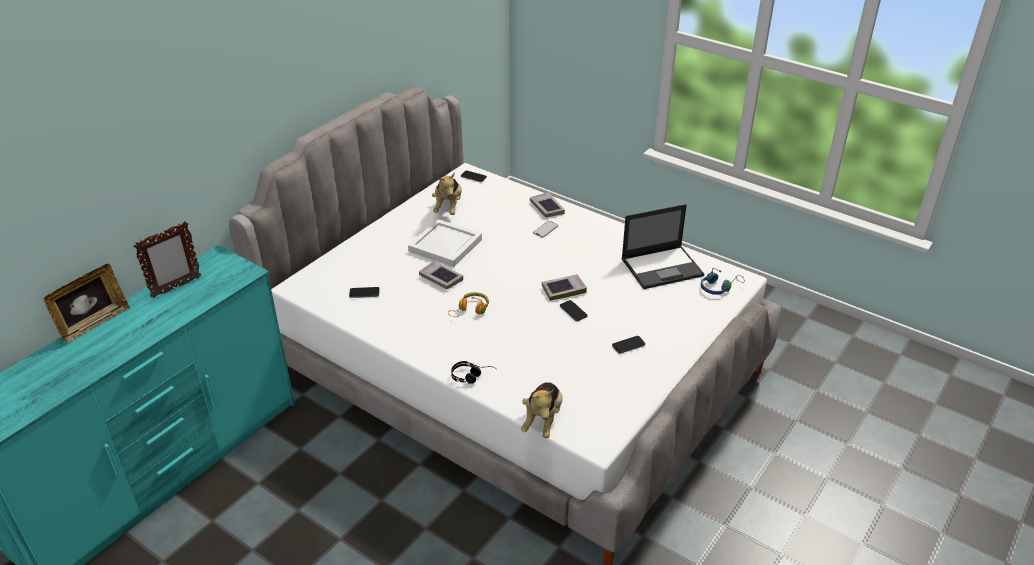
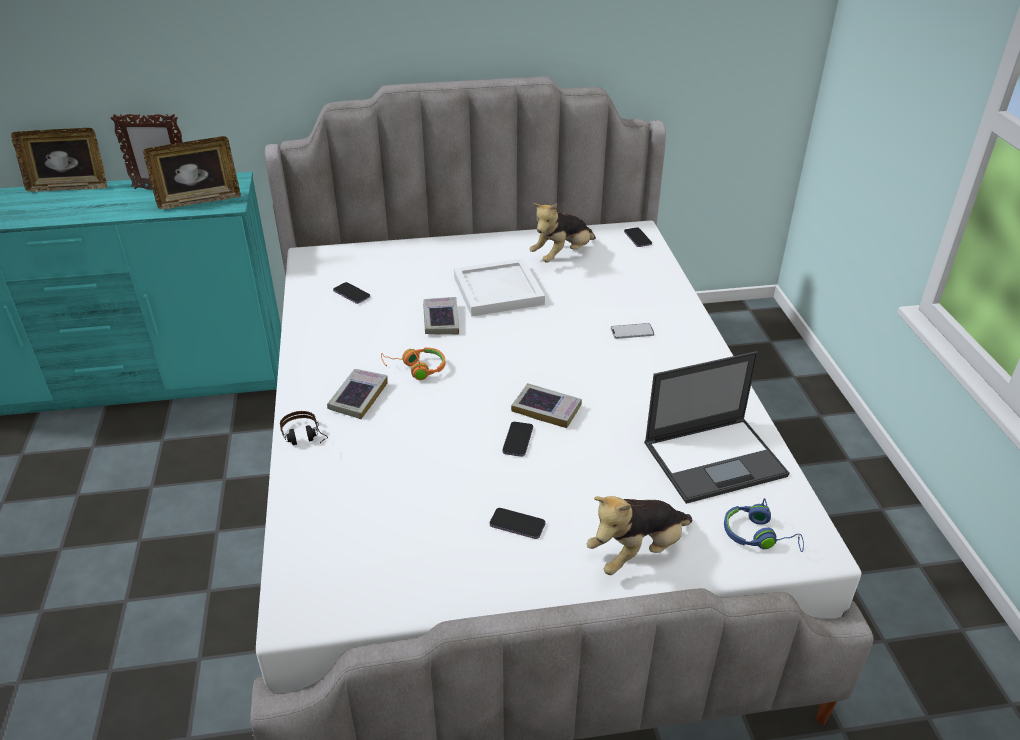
camera: 45 degrees right, 0 degrees up
(220, 280) = (199, 200): none -> picture frame
(542, 420) = (289, 537): plush toy -> plush toy (637, 552)
(546, 208) = (671, 309): book -> book (358, 397)
(662, 267) = (715, 459): laptop -> laptop turned 45 degrees counterclockwise

